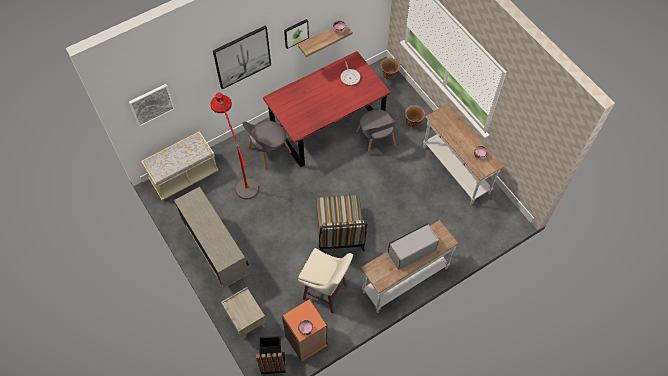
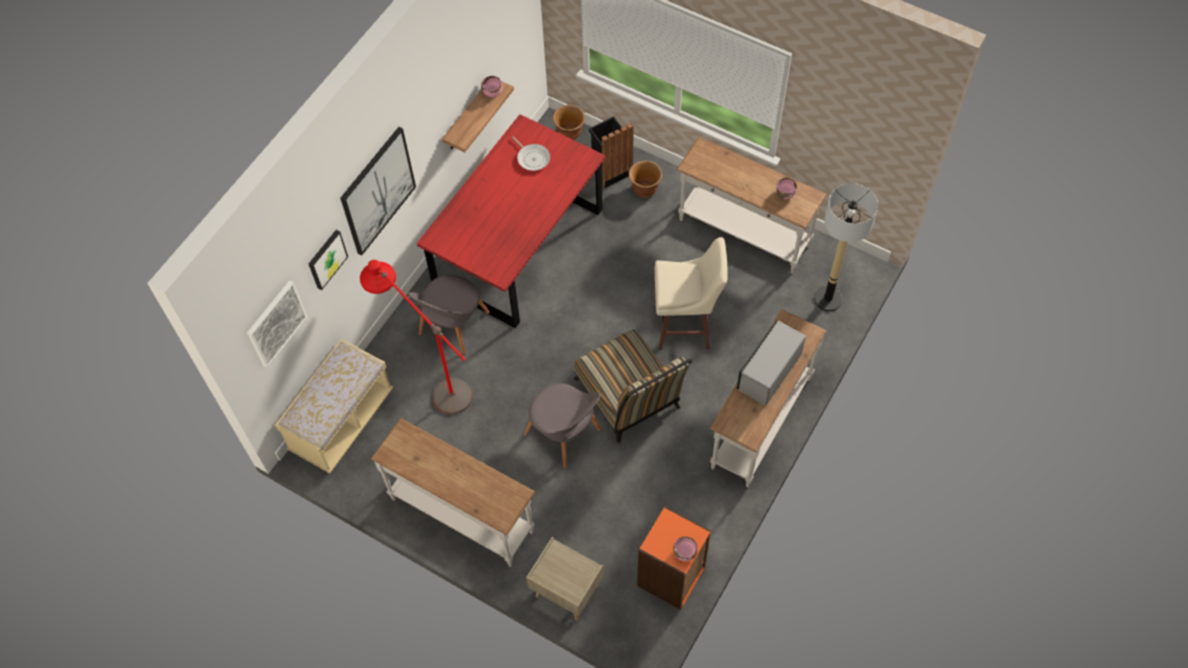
camera: 25 degrees left, 0 degrees up
(217, 253) = (463, 514): beige cabinet -> white console table
(272, 361) = (638, 630): black trash can -> black trash can (610, 169)
(295, 33) = (437, 121): picture -> picture (326, 259)
(326, 293) = (659, 494): beige stool -> beige stool (685, 327)
(376, 140) = (605, 239): grey chair -> grey chair (564, 435)
(483, 228) = (828, 299): none -> floor lamp

